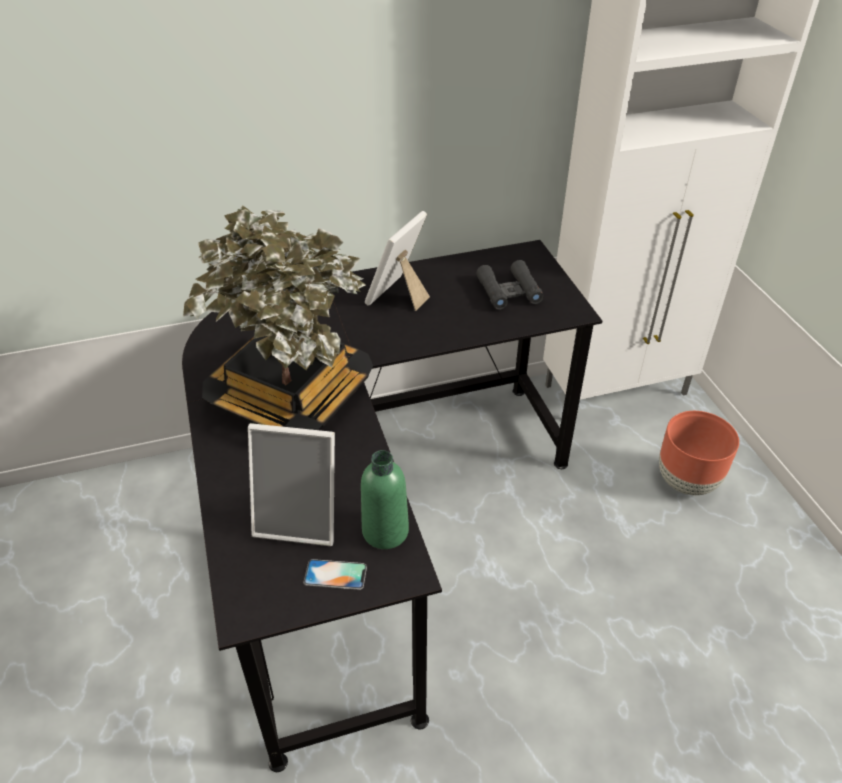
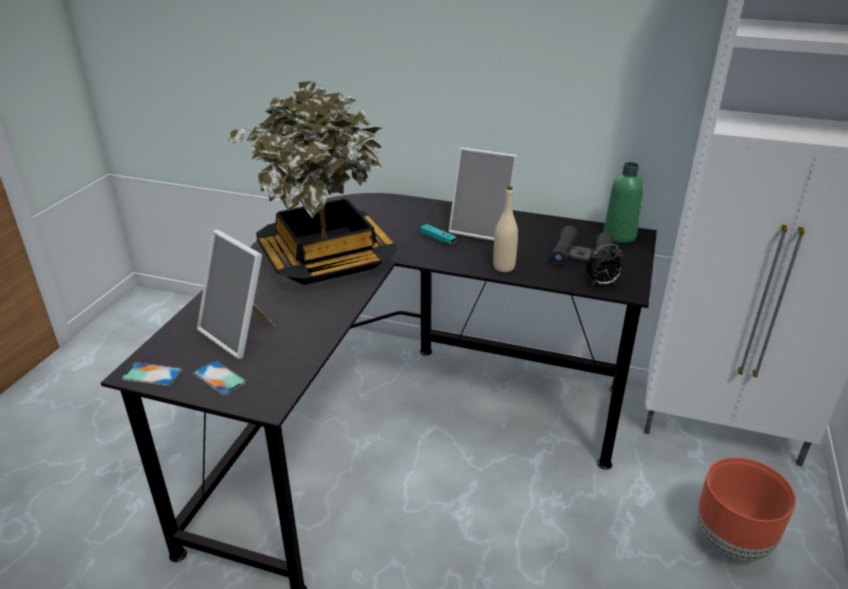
camera: 35 degrees right, 10 degrees down
(263, 609) = (152, 374): none -> phone
(370, 324) = (437, 239): none -> turquoise game controller
(385, 531) = (285, 368): green bottle -> green bottle (619, 235)
(399, 296) = (482, 229): picture frame -> picture frame turned 135 degrees counterclockwise
(459, 331) = (504, 267): none -> beige bottle
(551, 314) = (602, 283): none -> alarm clock

